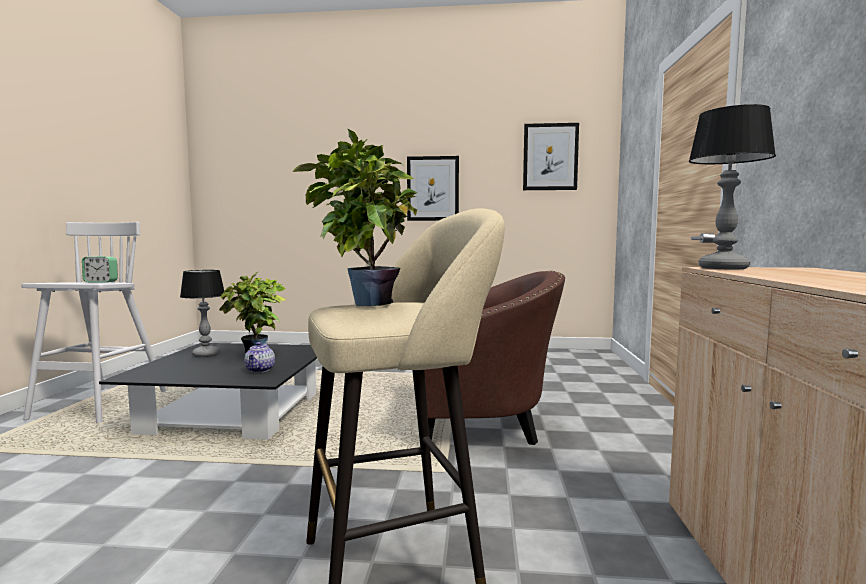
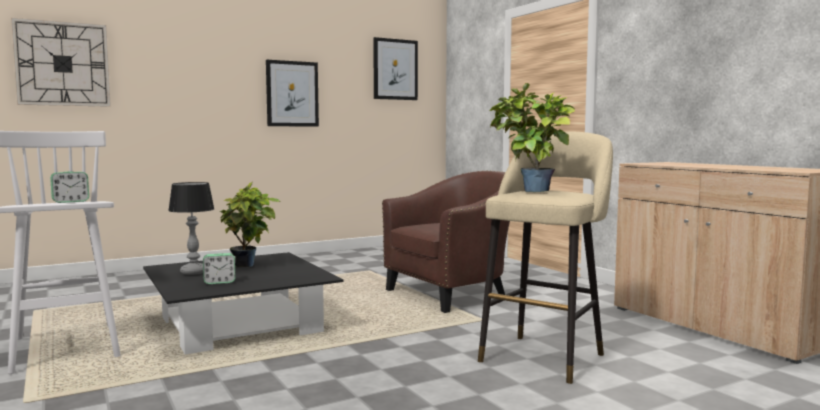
camera: 35 degrees left, 0 degrees up
(187, 369) = (219, 282): none -> alarm clock
(244, 172) = (62, 64): none -> wall clock
(260, 370) = (292, 273): teapot -> none
(722, 268) = (643, 163): table lamp -> none

